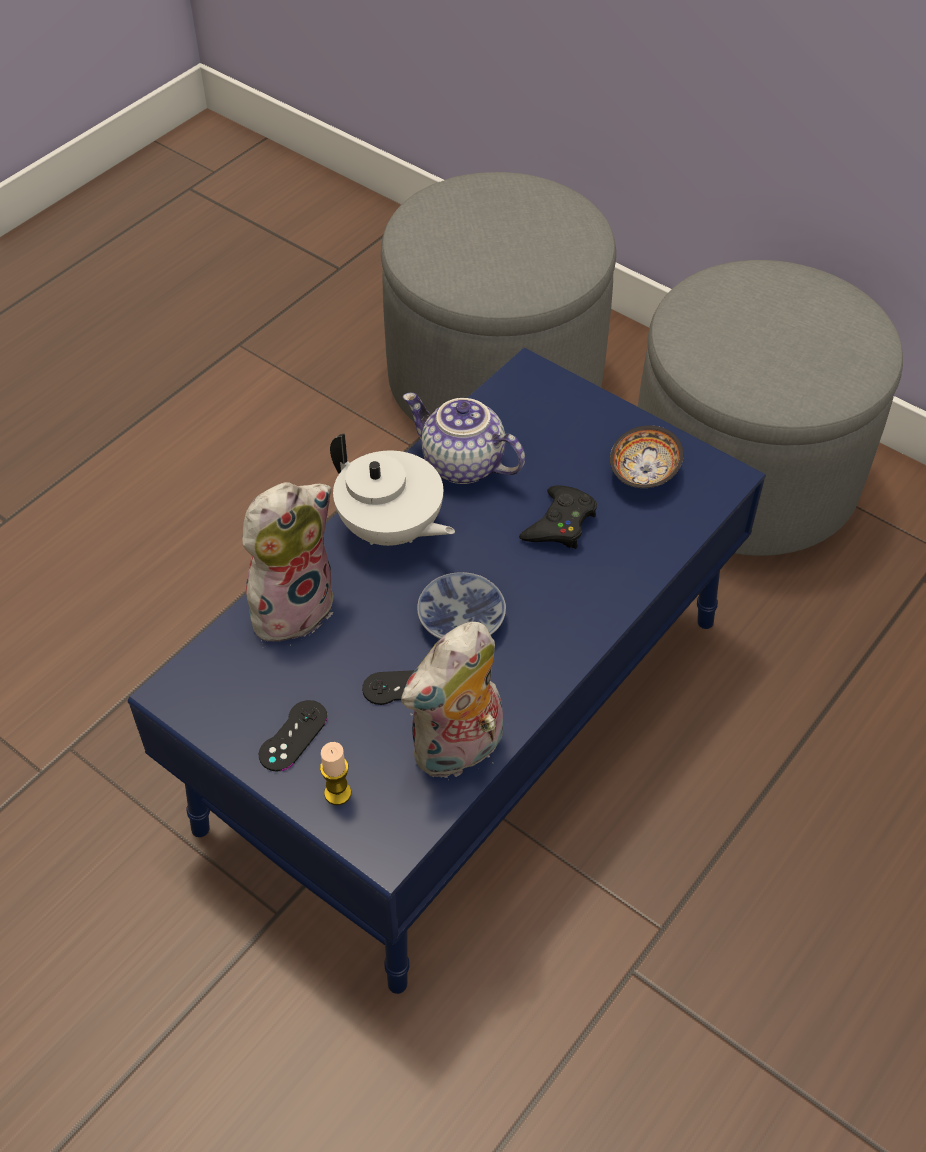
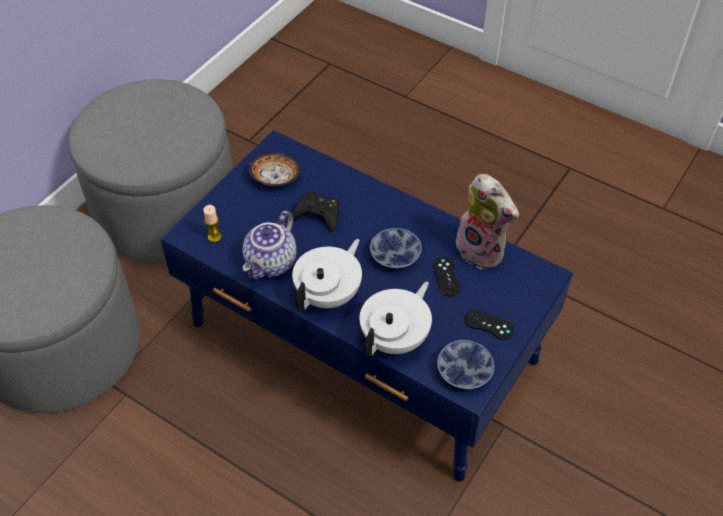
camera: 95 degrees left, 0 degrees up
(214, 686) = (462, 370): none -> bowl
(292, 605) = (396, 338): plush toy -> white teapot
(337, 793) = (520, 299): candle -> candle (214, 237)

